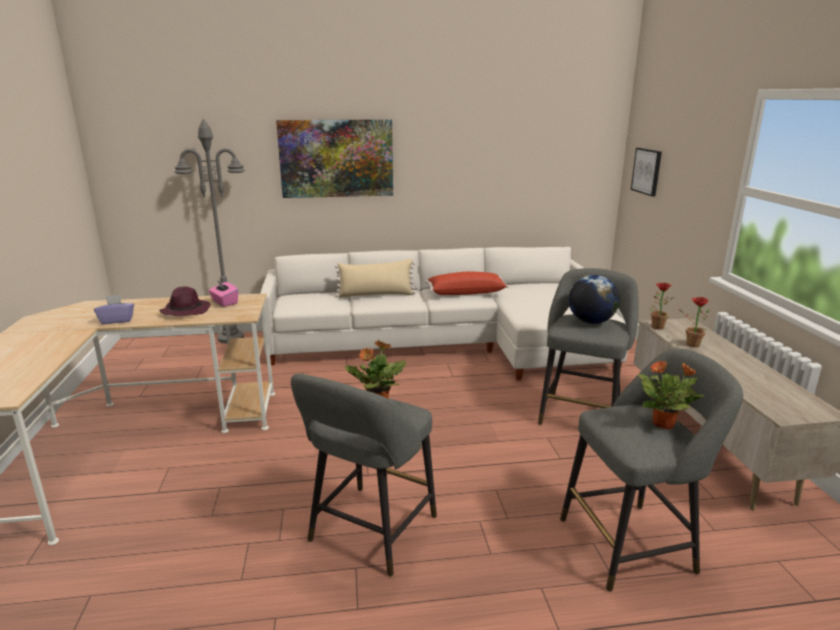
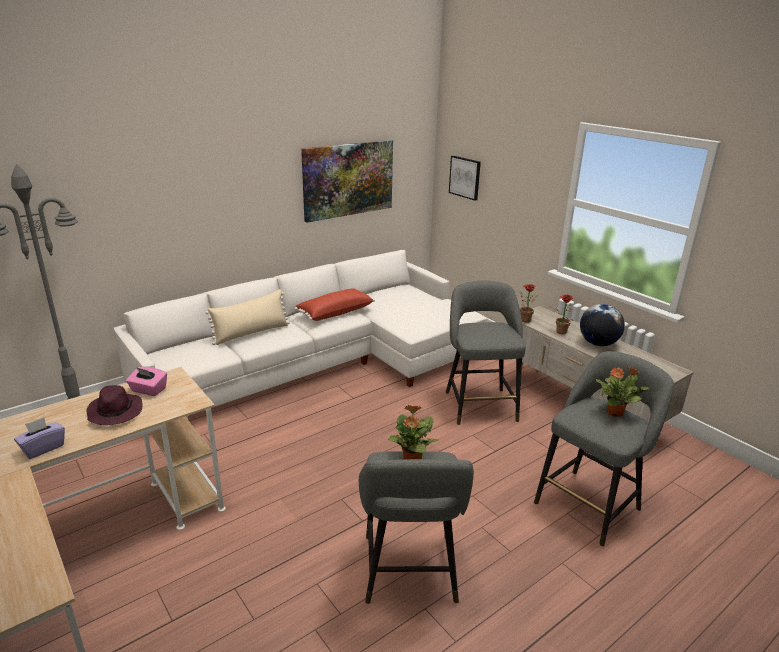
camera: 30 degrees left, 5 degrees up
(336, 158) = (178, 192): picture -> picture (348, 179)
(591, 322) = (487, 329): globe -> globe (598, 343)

